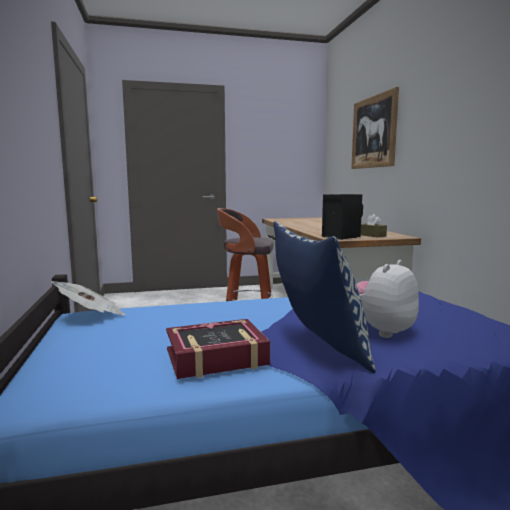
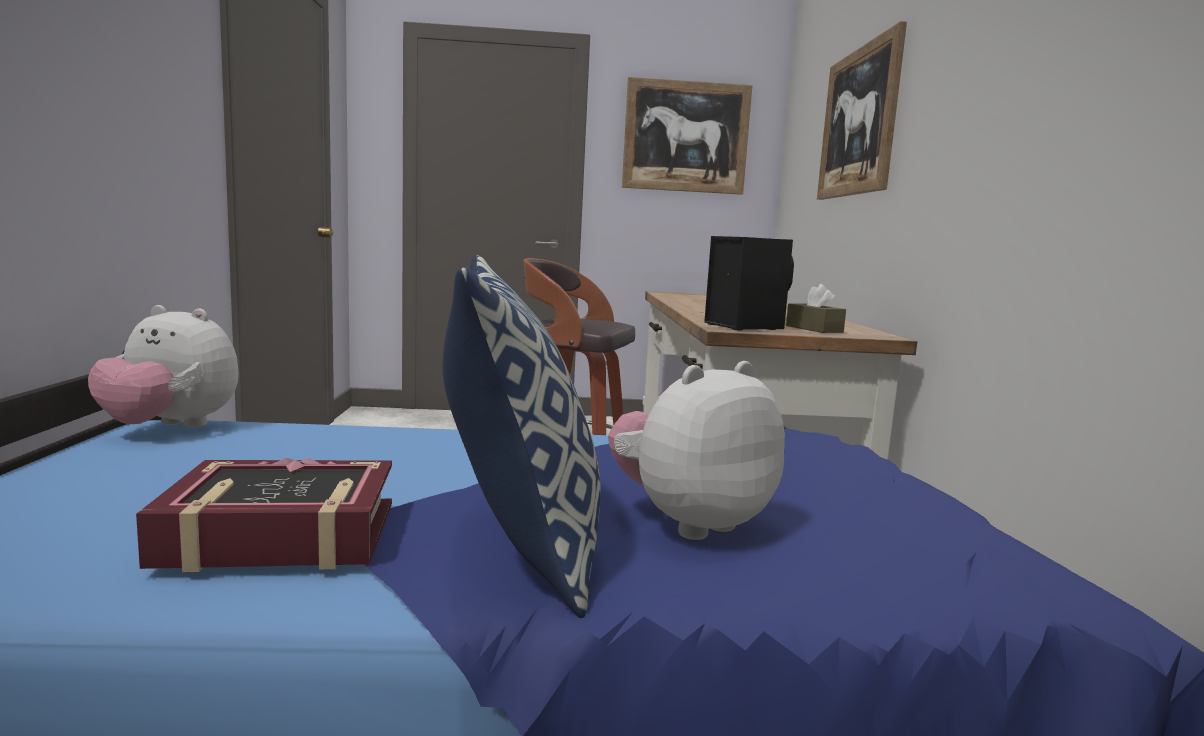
camera: 10 degrees right, 0 degrees up
(91, 315) = (170, 428): newspaper -> plush toy
(276, 137) = (686, 137): none -> picture

